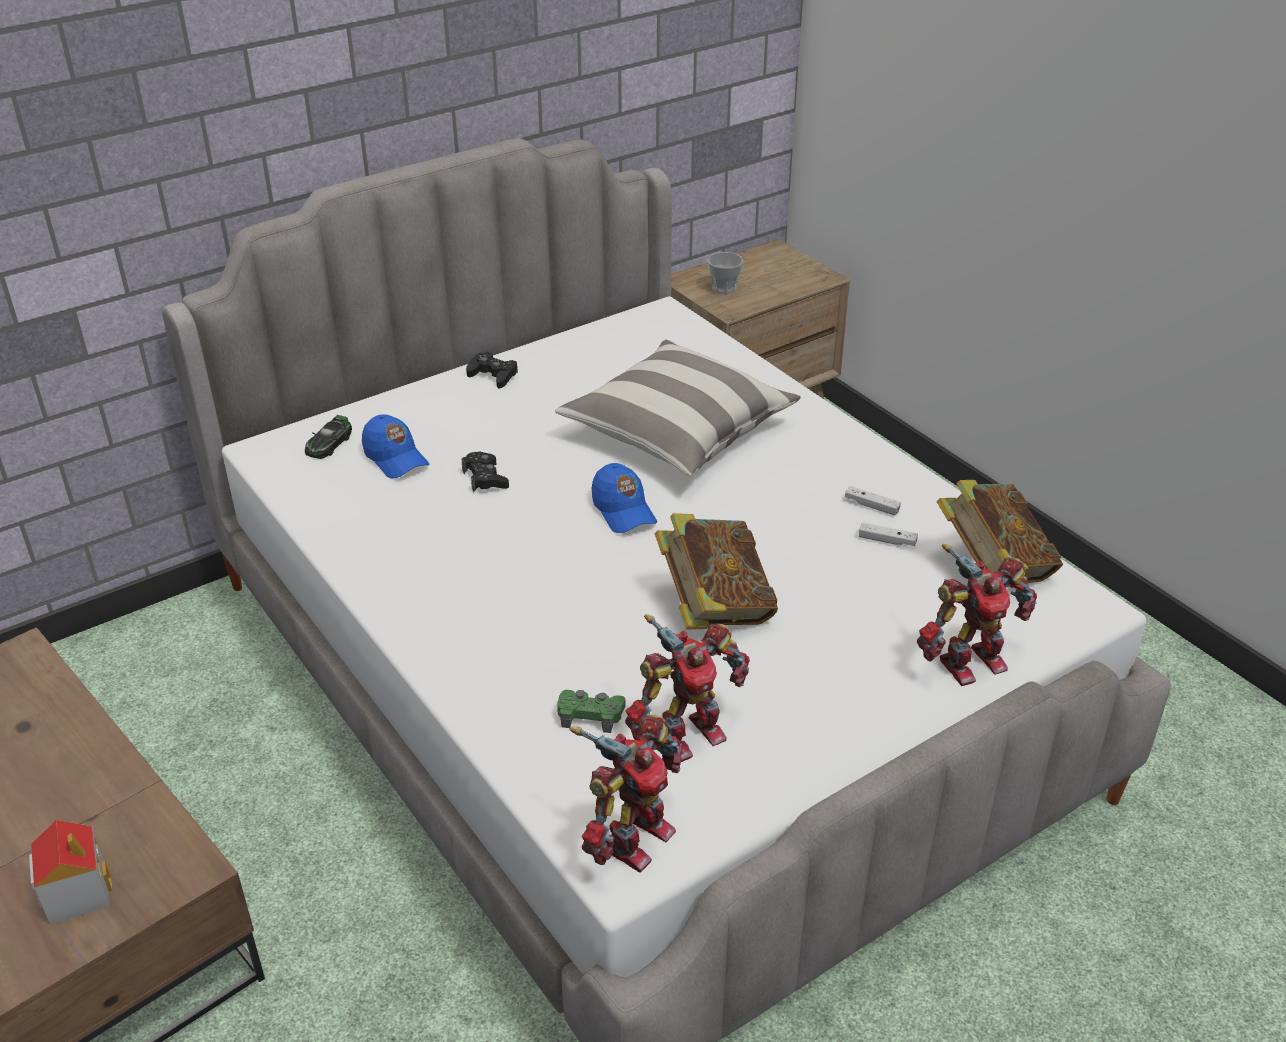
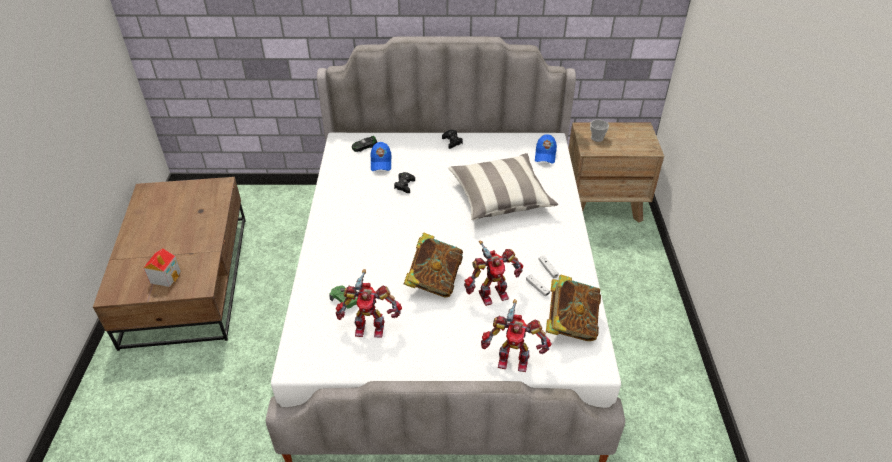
camera: 35 degrees right, 5 degrees up
(623, 511) = (442, 223): blue cap -> blue cap (545, 155)
(633, 837) = (310, 355): toy robot -> toy robot (492, 293)

